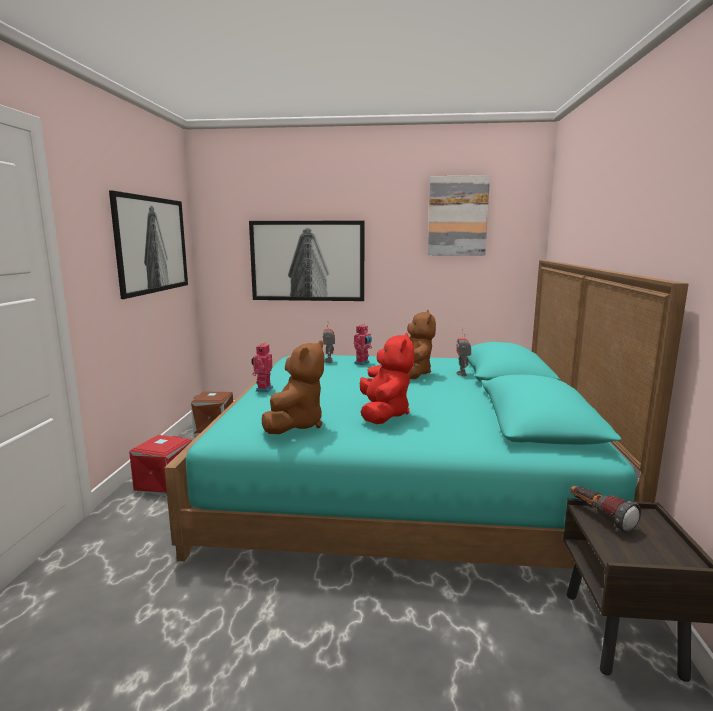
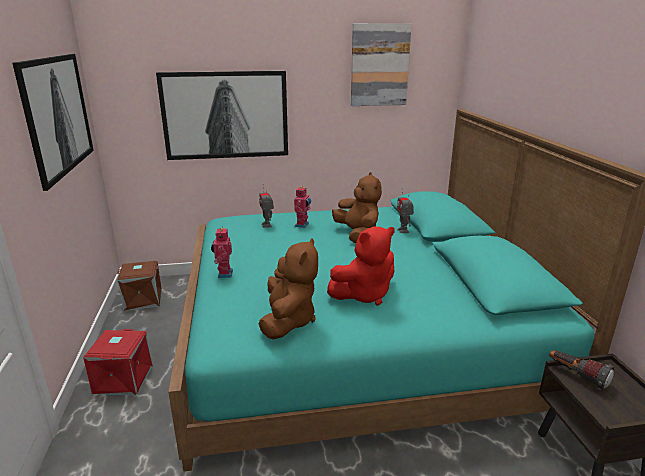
camera: 15 degrees left, 10 degrees up
(383, 414) = (364, 295): red plush toy -> red plush toy turned 75 degrees clockwise

